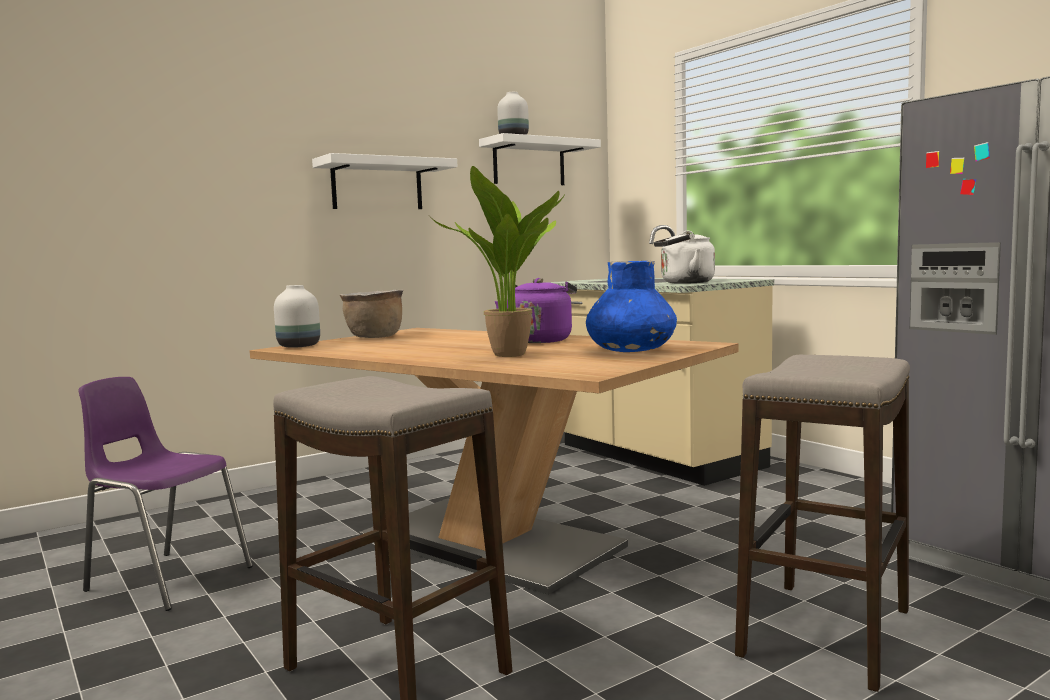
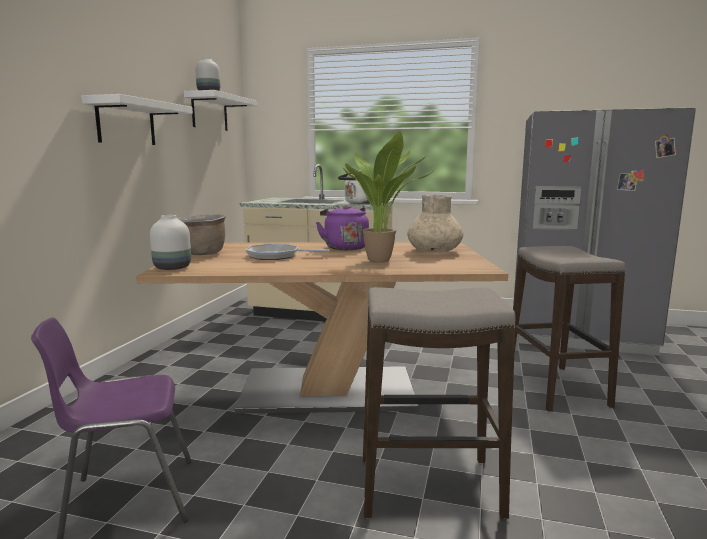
camera: 40 degrees left, 5 degrees up
(429, 343) = (276, 256): none -> frying pan
(631, 351) = (434, 251): blue vase -> beige vase

